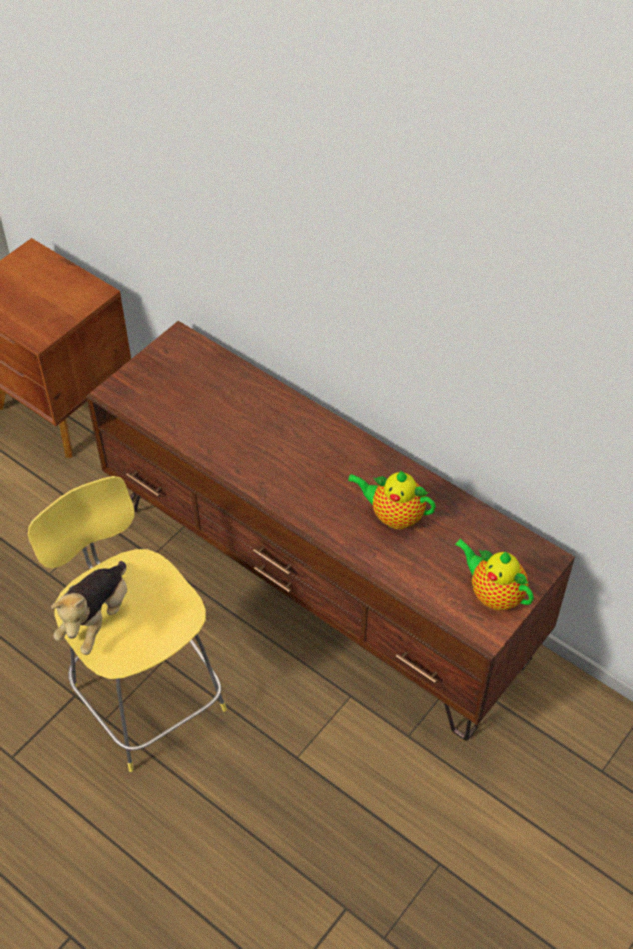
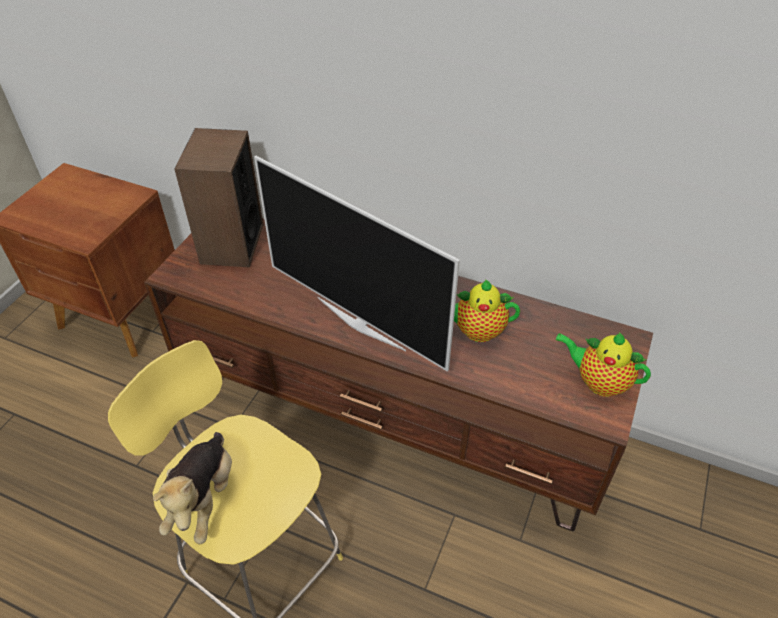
camera: 15 degrees left, 5 degrees down
(181, 370) = (231, 244): none -> speaker
(284, 483) = (361, 322): none -> television

